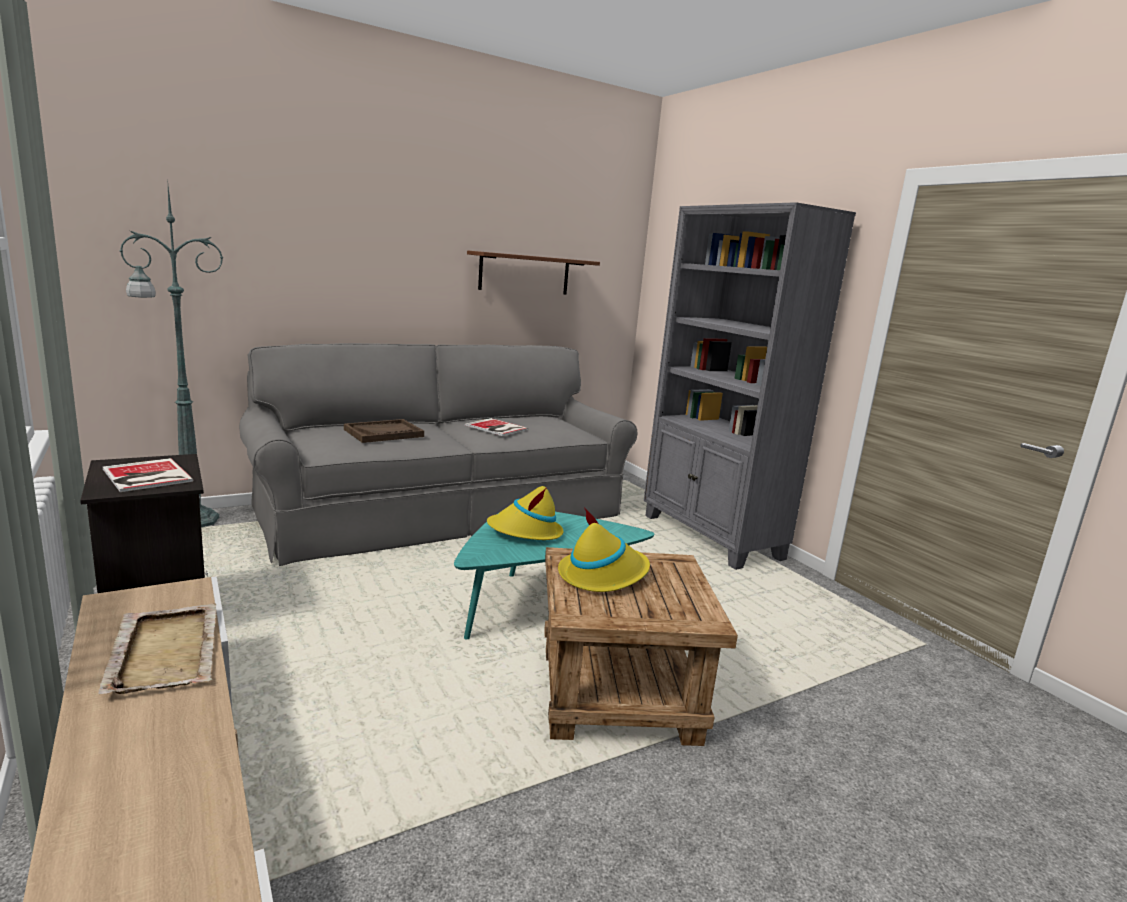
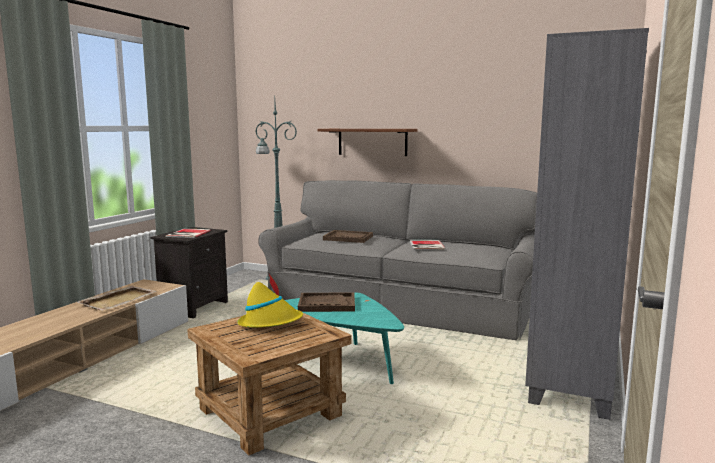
camera: 55 degrees right, 5 degrees down
(524, 273) = (499, 129): brown shelf -> brown shelf (372, 142)
(525, 532) = (326, 304): yellow hat -> brown tray

